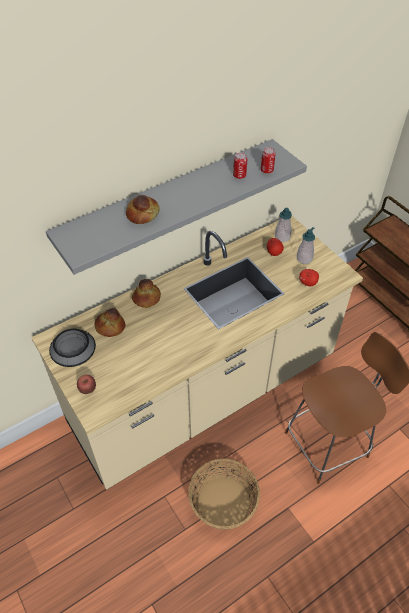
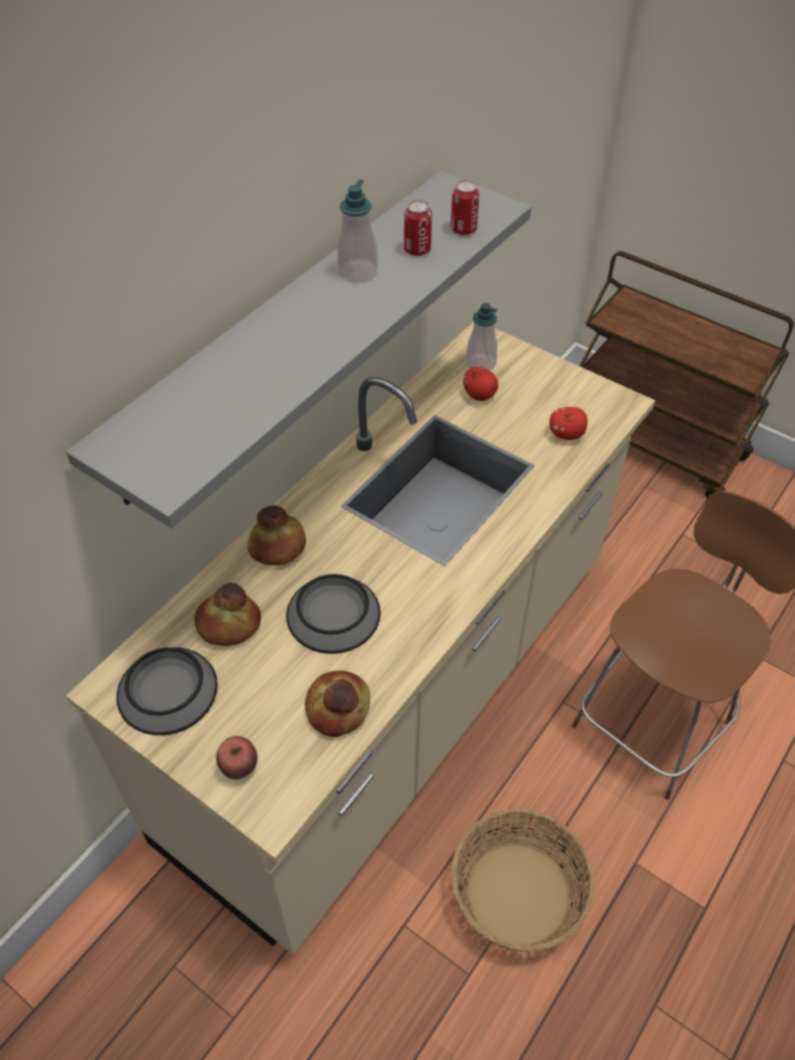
camera: 20 degrees left, 0 degrees up
(143, 214) = (264, 367): bread -> bread (339, 708)
(157, 336) = (333, 613): none -> bowl
(304, 258) = (538, 393): soap dispenser -> soap dispenser (358, 272)

